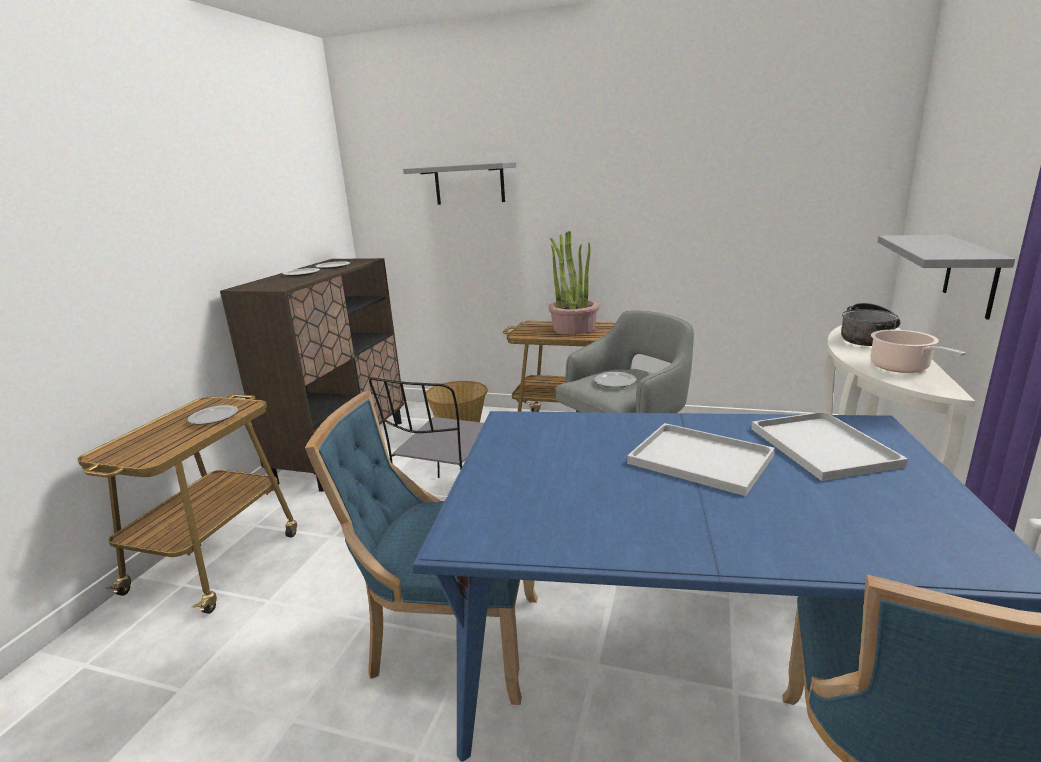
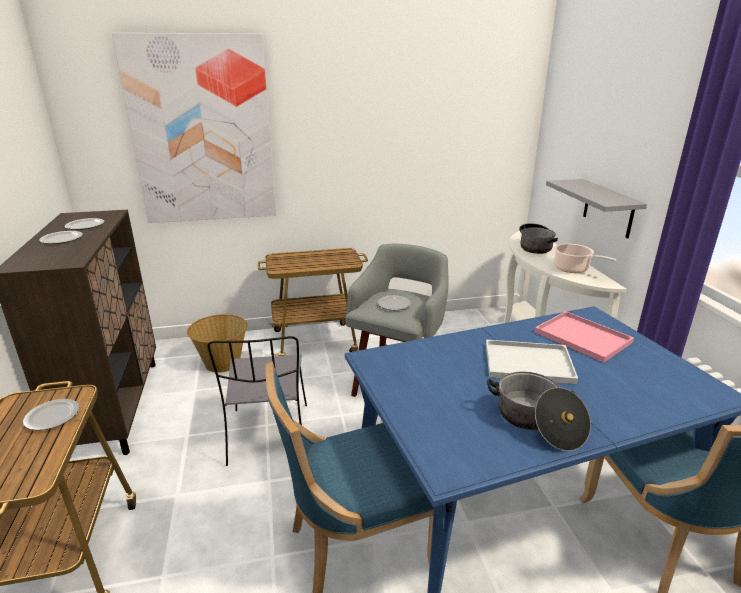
camera: 30 degrees left, 5 degrees up
(469, 184) = (202, 132): grey shelf -> picture
(573, 328) = (318, 257): potted plant -> none
(632, 523) = (537, 422): none -> cooking pot
(825, 447) = (584, 337): white tray -> pink tray

